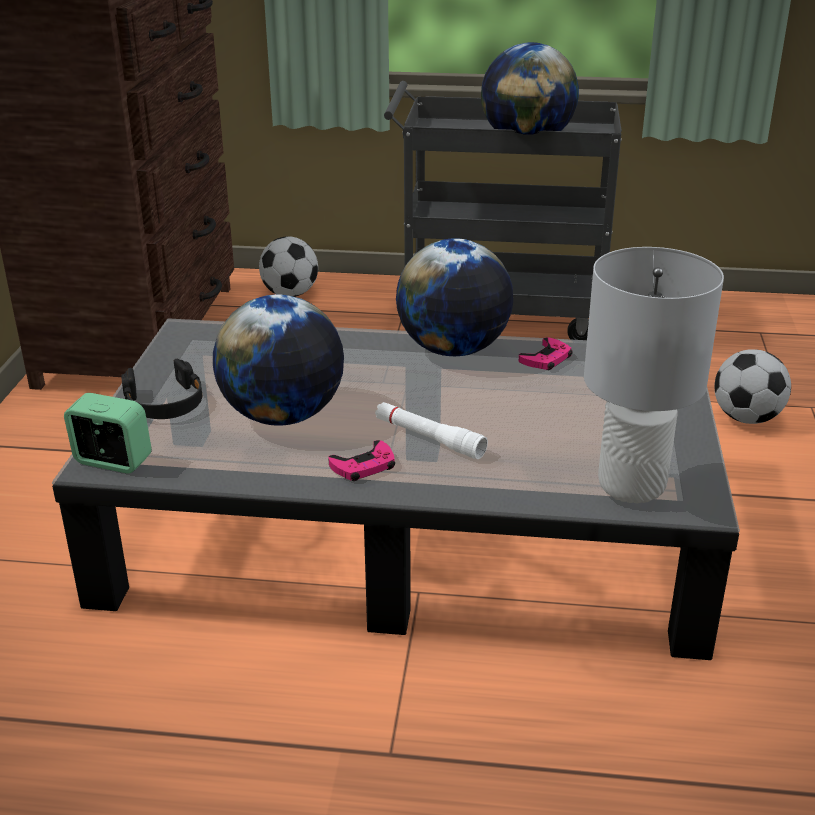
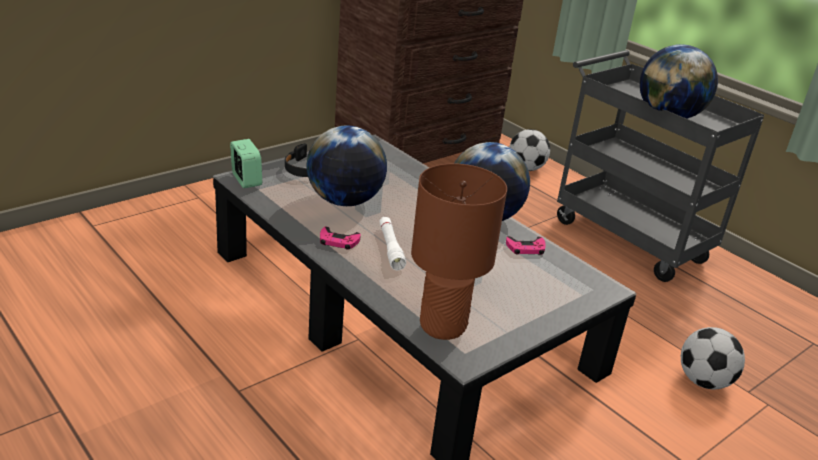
camera: 40 degrees right, 0 degrees up
(632, 490) = (443, 330): grey table lamp -> brown table lamp

